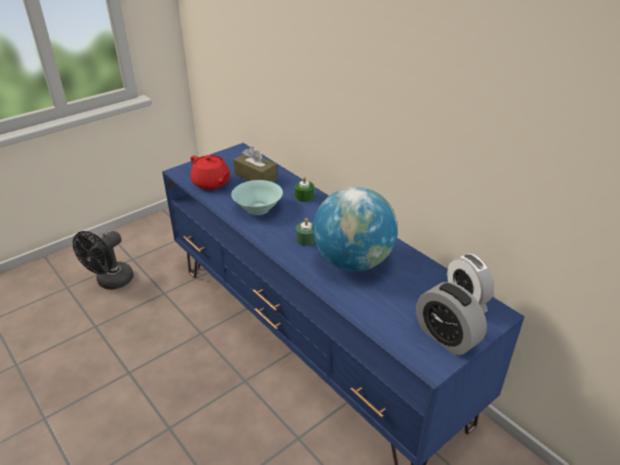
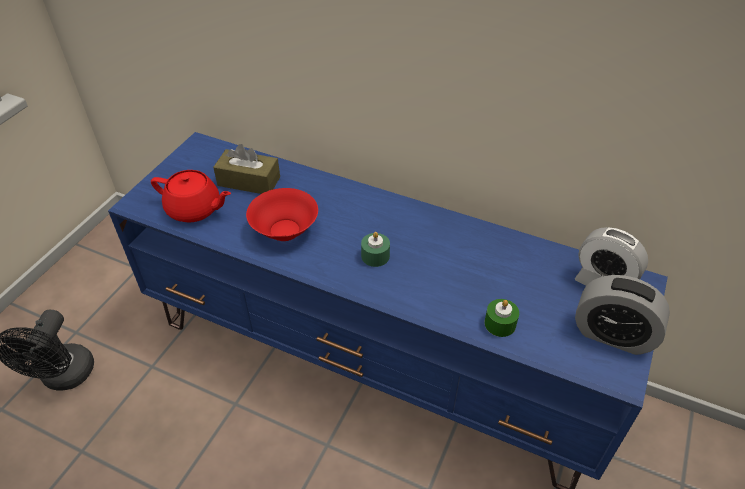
camera: 25 degrees left, 10 degrees up
(258, 208) = (285, 229): turquoise bowl -> red bowl
(304, 196) = (331, 193): green candle -> green candle (500, 324)
(353, 262) = (451, 270): globe -> none

